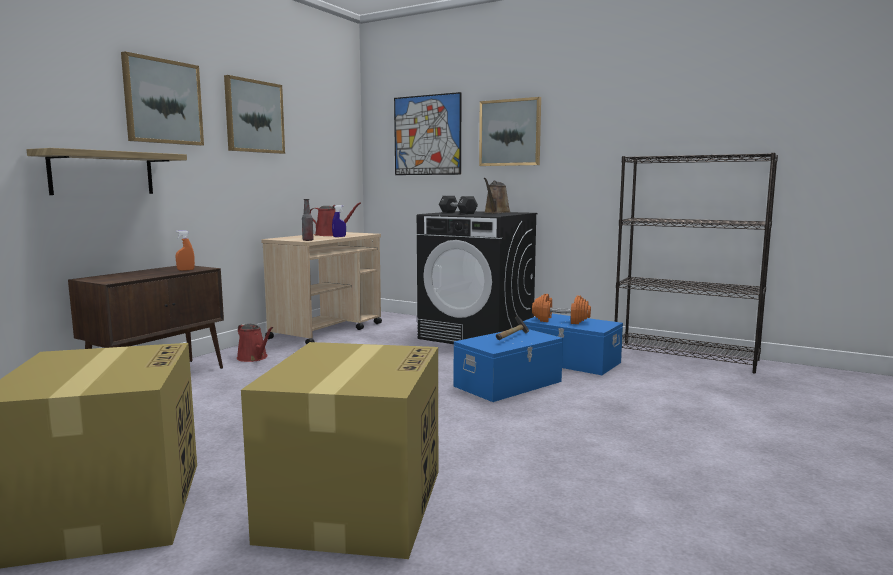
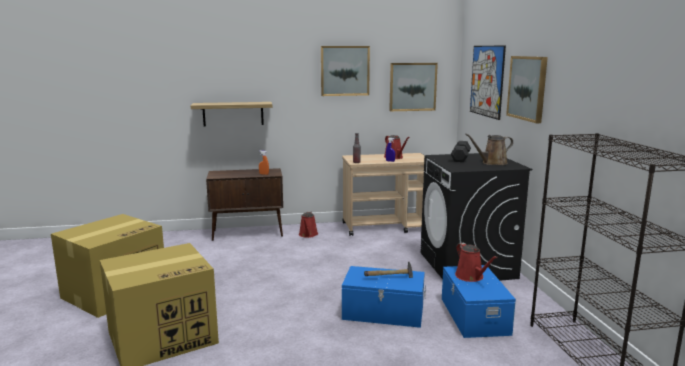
camera: 50 degrees right, 5 degrees up
(163, 102) = (273, 69): picture -> picture (412, 86)
(561, 320) = (471, 277): orange dumbbell -> red watering can

